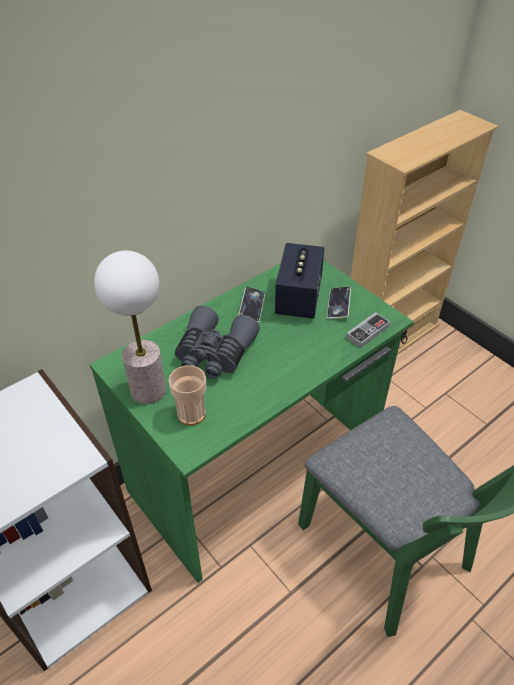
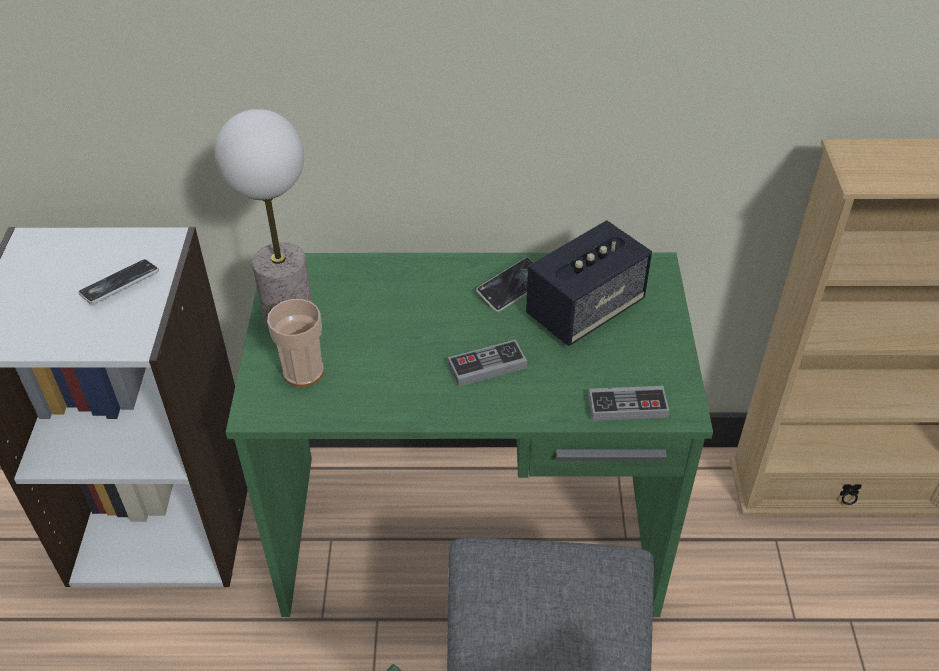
camera: 40 degrees right, 0 degrees up
(214, 353) = (404, 318): grey binoculars -> none
(284, 352) = (487, 366): none -> game controller
(338, 305) = (629, 349): phone -> phone (120, 285)

